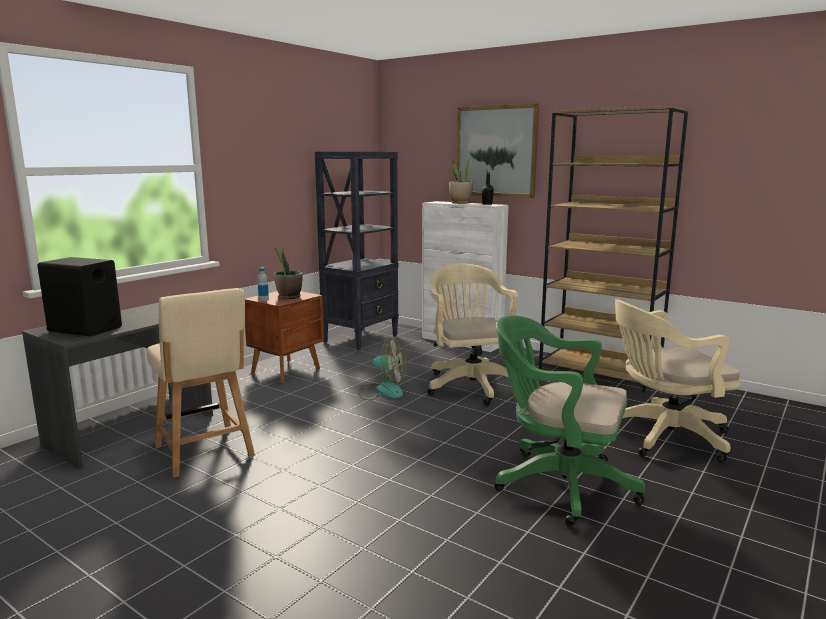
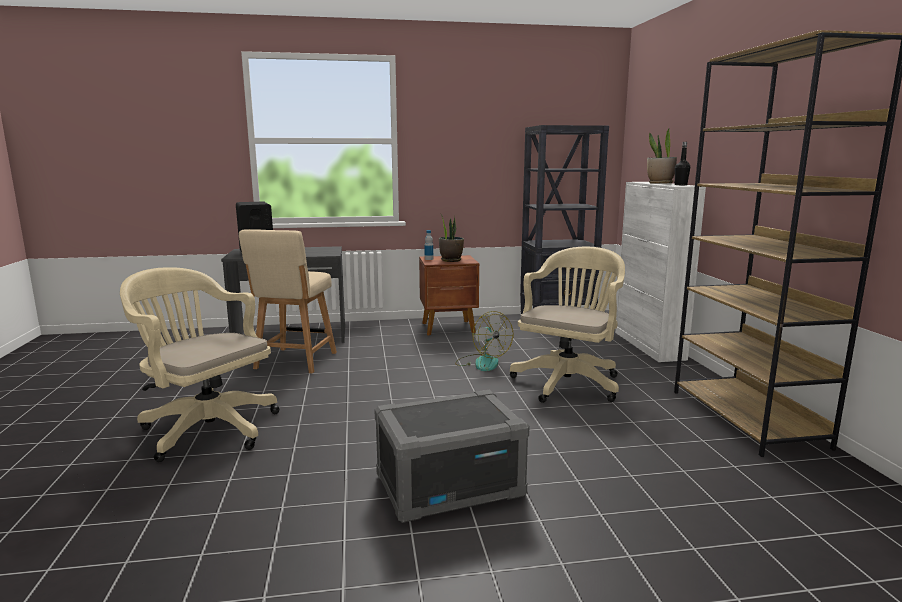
camera: 45 degrees right, 0 degrees up
(496, 151) = (706, 120): picture -> none
(558, 484) = (450, 485): green office chair -> grey storage box
(663, 437) = (665, 504): beige office chair -> beige office chair (206, 428)

